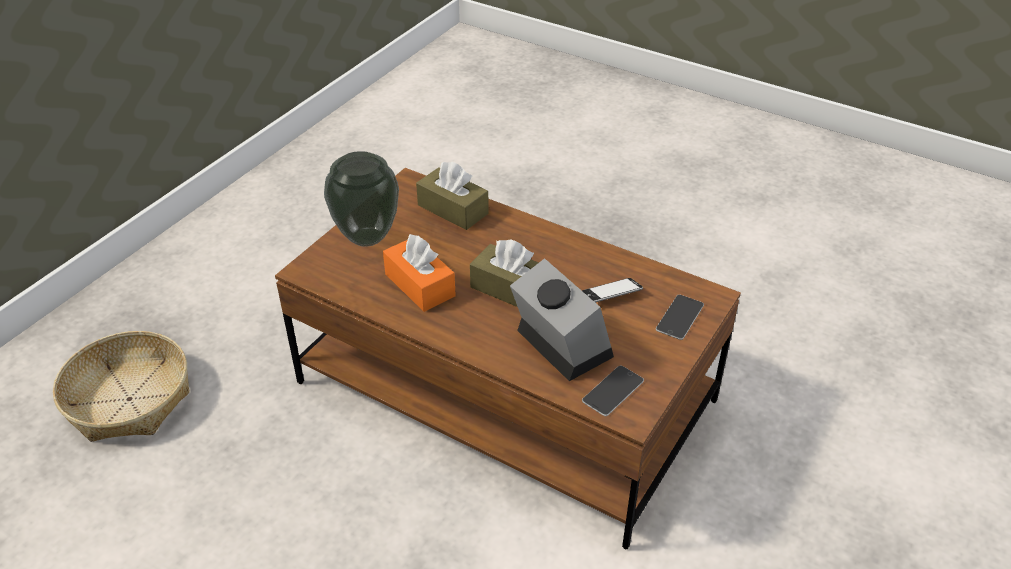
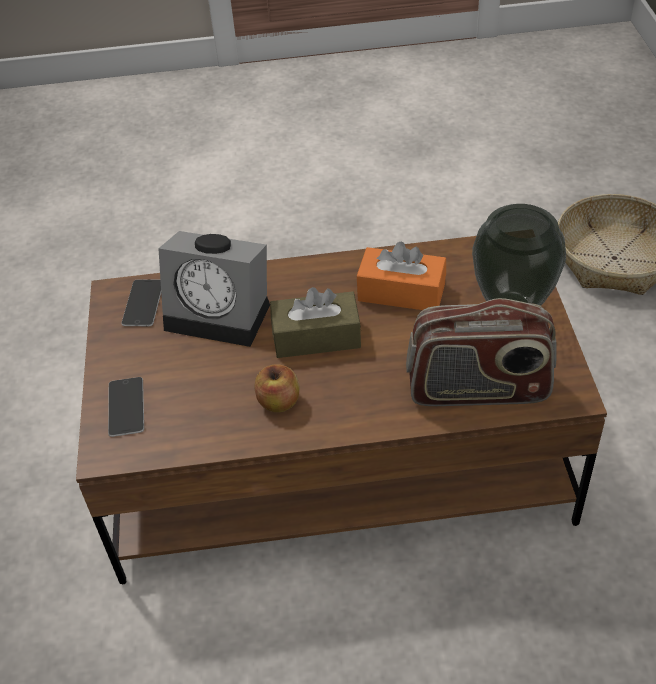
camera: 145 degrees right, 5 degrees up
(453, 209) = (478, 389): brown tissue box -> radio
(575, 265) = (279, 402): none -> apple
(610, 295) = (214, 389): phone -> none

